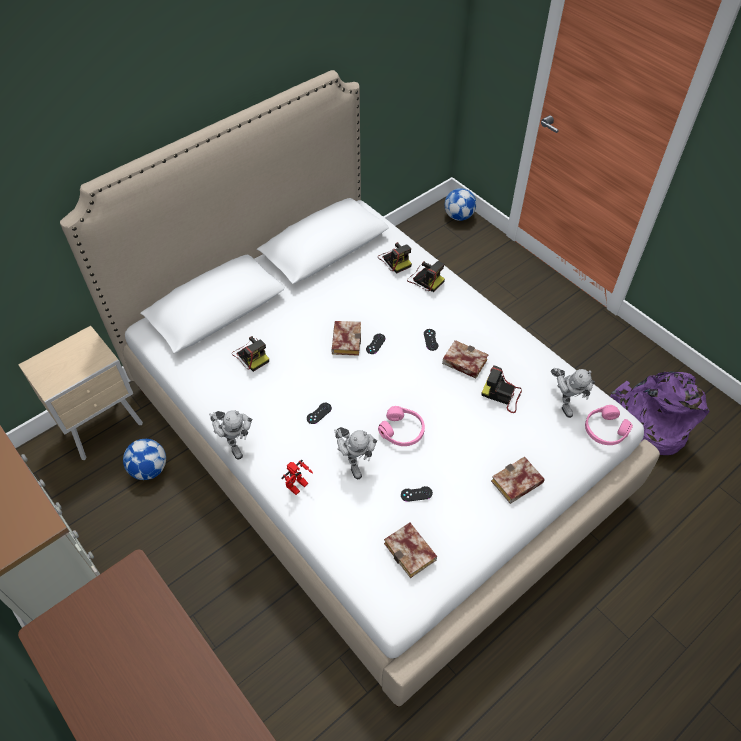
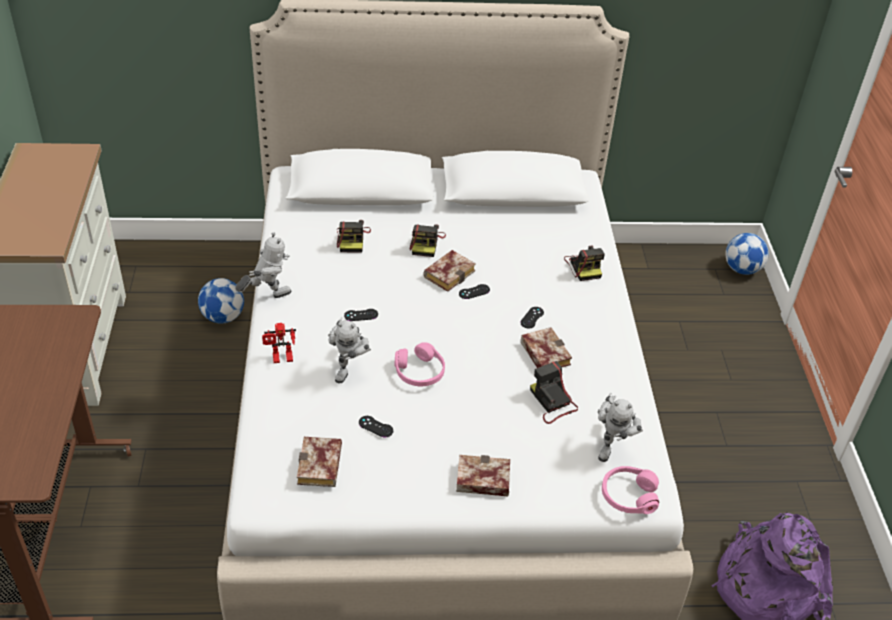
camera: 35 degrees right, 10 degrees down
(104, 427) = (220, 263): beige nightstand -> none
(234, 442) = (267, 295): toy robot -> toy robot turned 120 degrees counterclockwise
(395, 260) = (571, 235): camera -> camera (426, 243)

